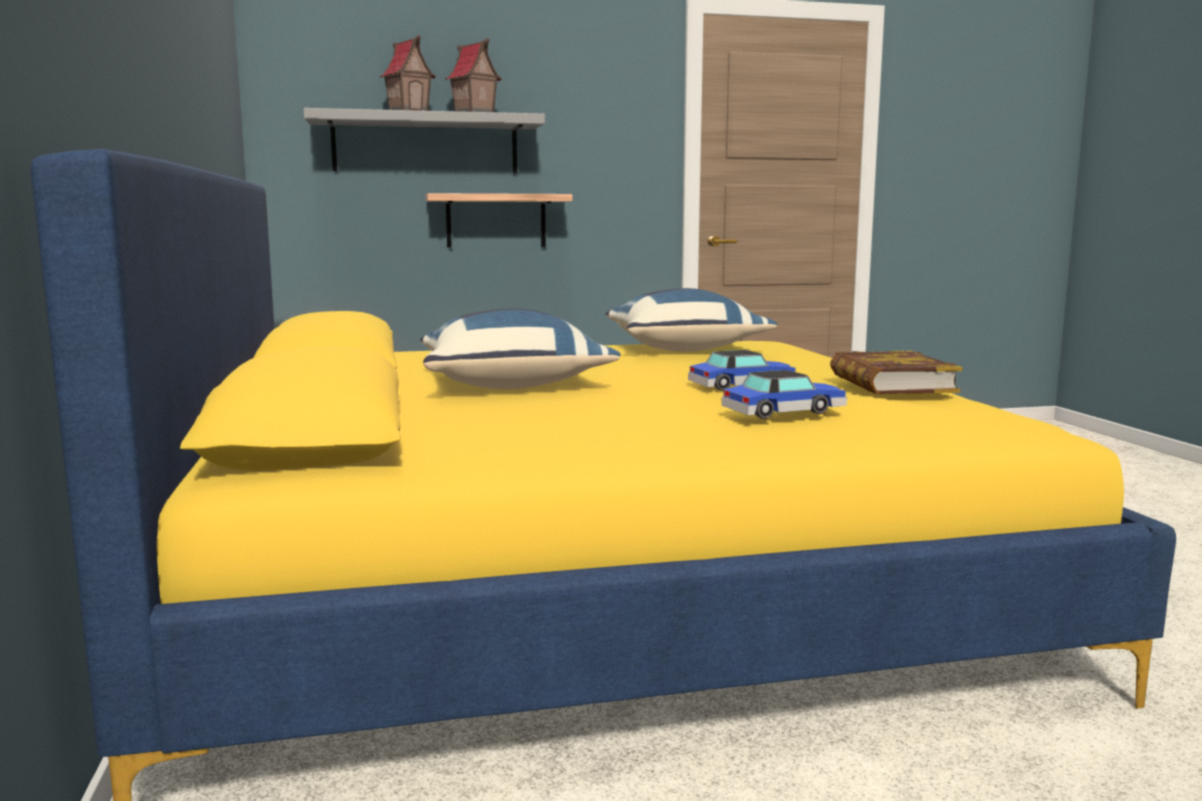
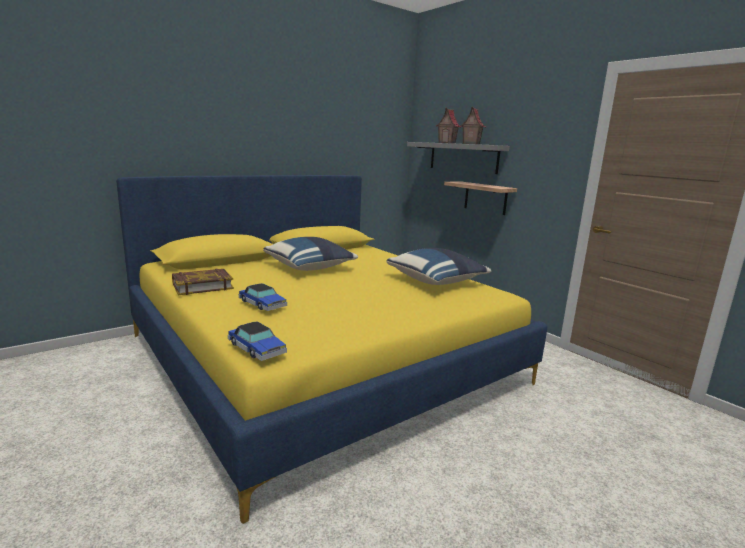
camera: 65 degrees right, 5 degrees up
(741, 385) = (323, 295): toy car -> toy car (256, 348)
(891, 383) = (351, 320): book -> book (202, 286)

